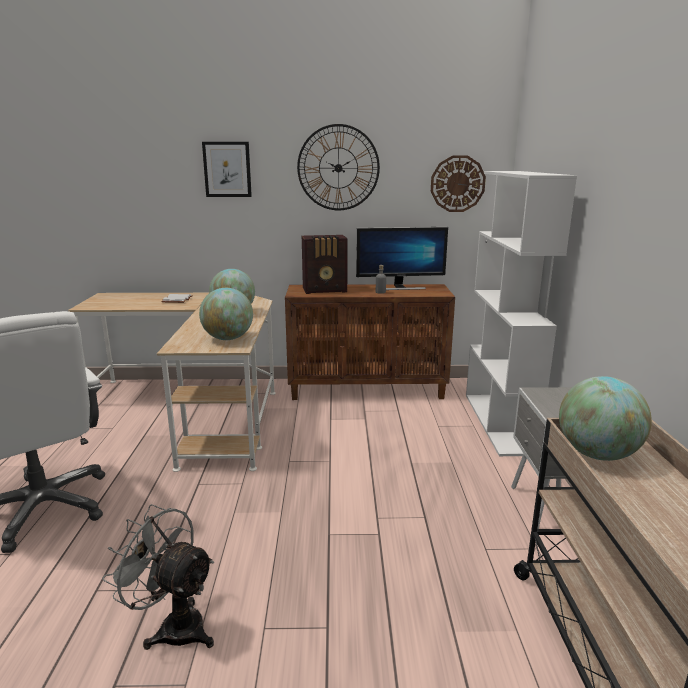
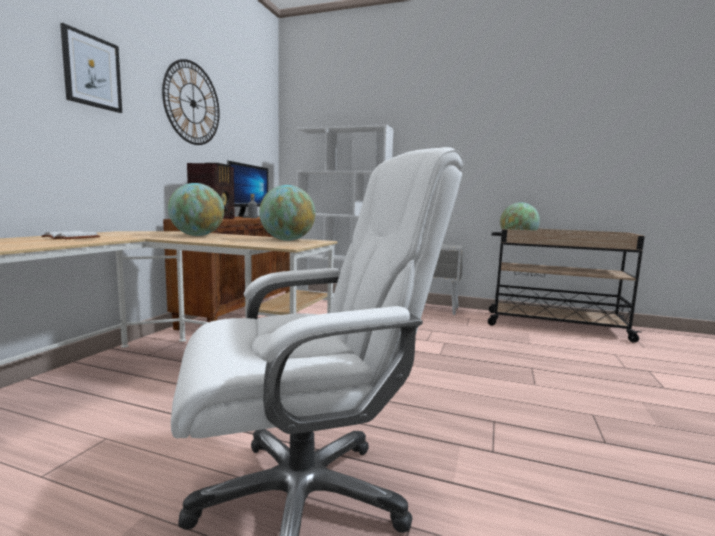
camera: 70 degrees left, 10 degrees down
(173, 626) = (537, 415): grey fan -> none
(457, 184) = (258, 137): wall clock -> none

